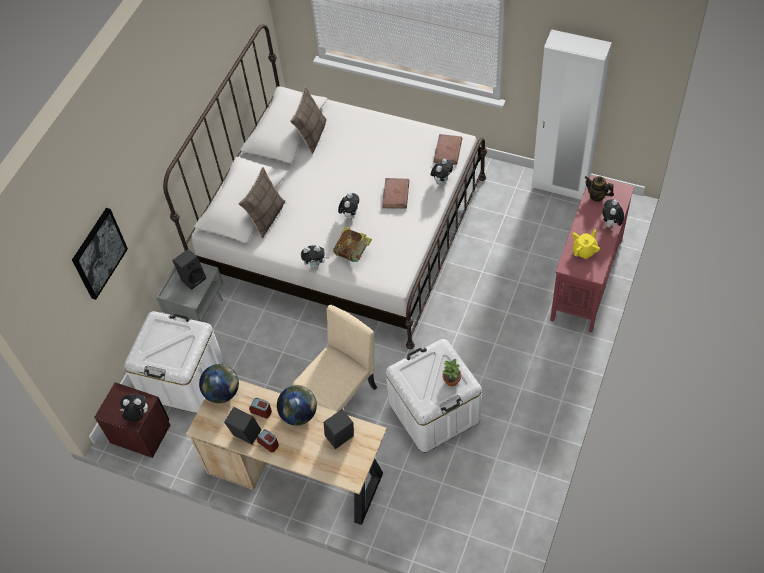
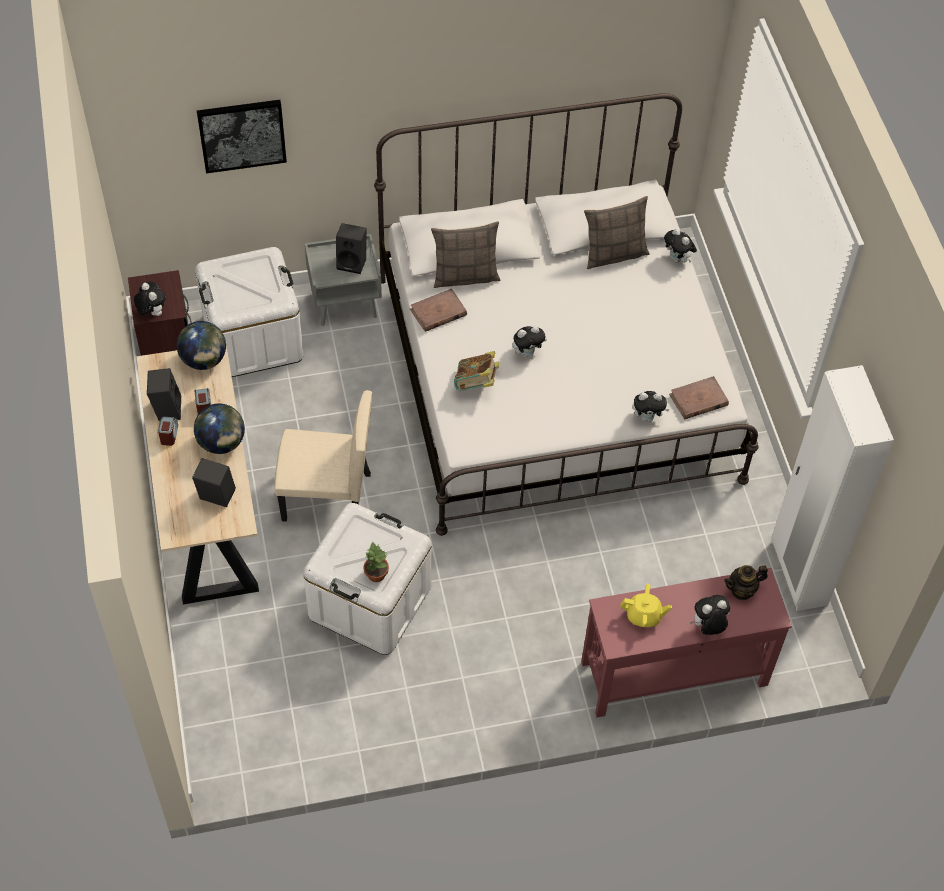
camera: 50 degrees right, 0 degrees up
(315, 264) = (434, 356): plush toy -> plush toy (678, 259)
(396, 195) = (590, 382): brown book -> brown book (438, 312)
(597, 196) = (742, 590): teapot -> teapot turned 105 degrees counterclockwise

